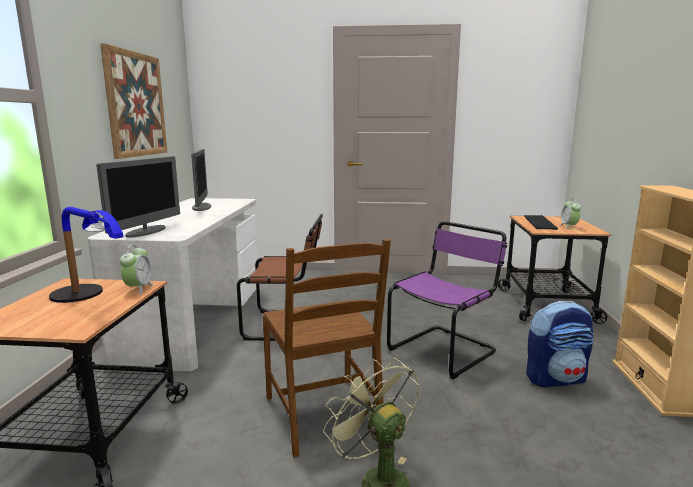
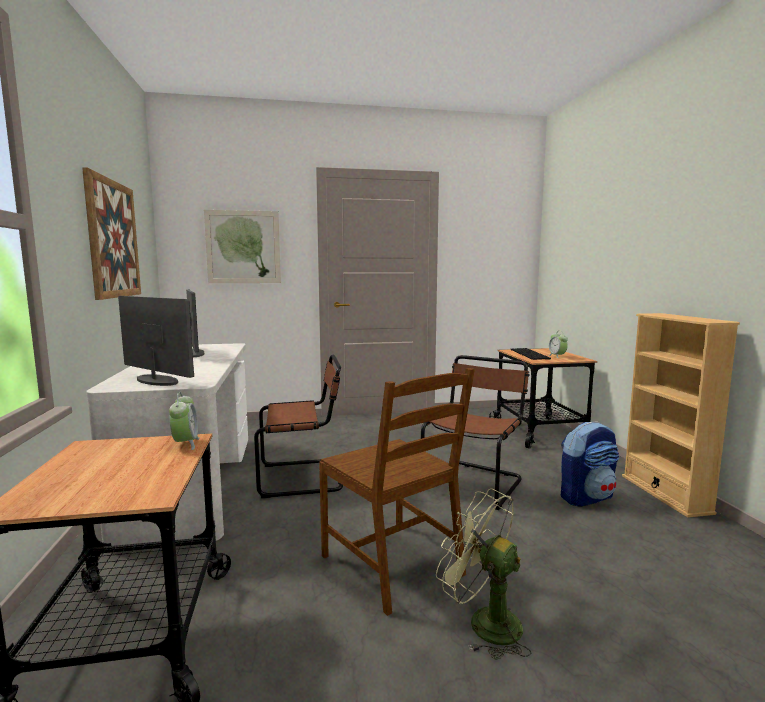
camera: 15 degrees left, 5 degrees down
(88, 300) = (133, 462): table lamp -> none
(146, 231) = (157, 381): monitor -> monitor turned 60 degrees counterclockwise
(264, 107) = (243, 247): none -> picture
(444, 350) = (474, 483): purple chair -> brown chair

